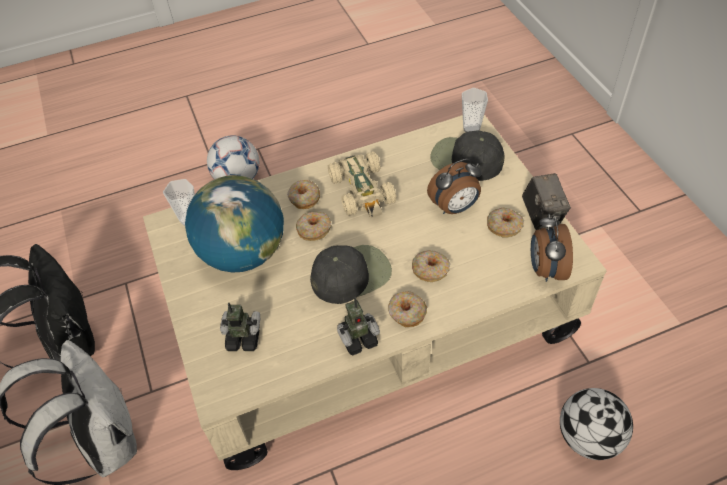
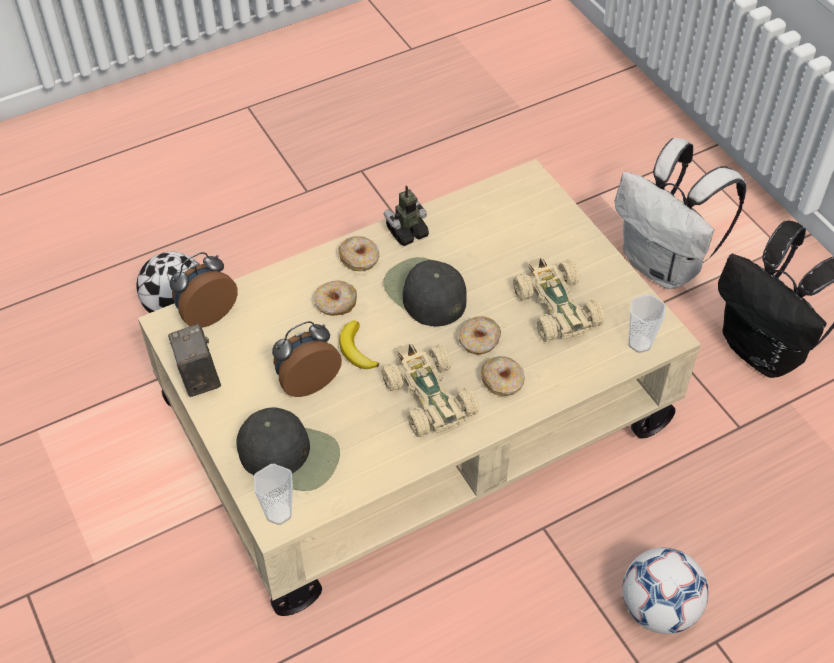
camera: 170 degrees right, 0 degrees up
(243, 253) = (555, 307): globe -> beige toy car
(244, 338) = (522, 225): toy robot -> none
(351, 274) = (424, 292): black cap -> black cap turned 90 degrees clockwise
(414, 229) = (356, 349): none -> banana
(504, 226) = (246, 360): donut -> none
(545, 269) = (206, 313): alarm clock -> alarm clock turned 120 degrees counterclockwise

